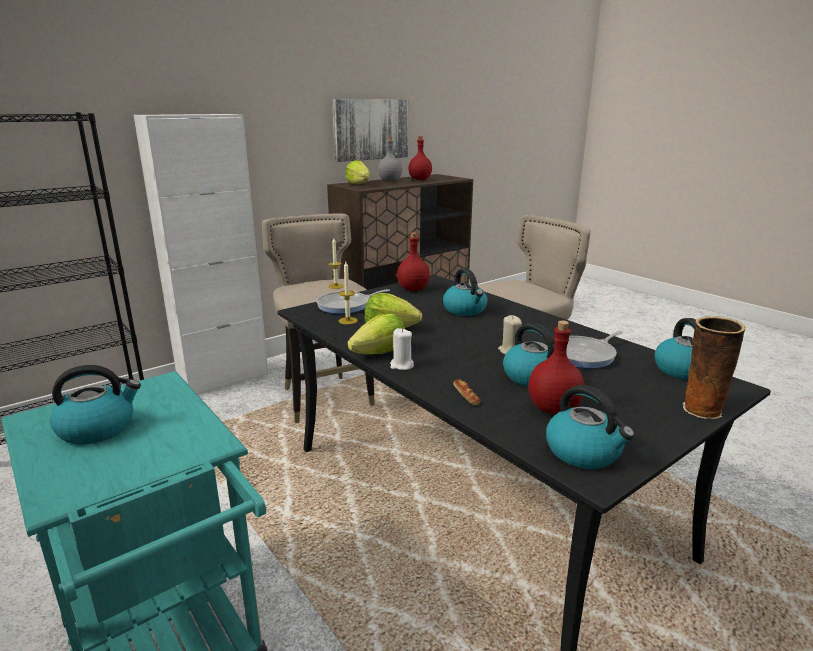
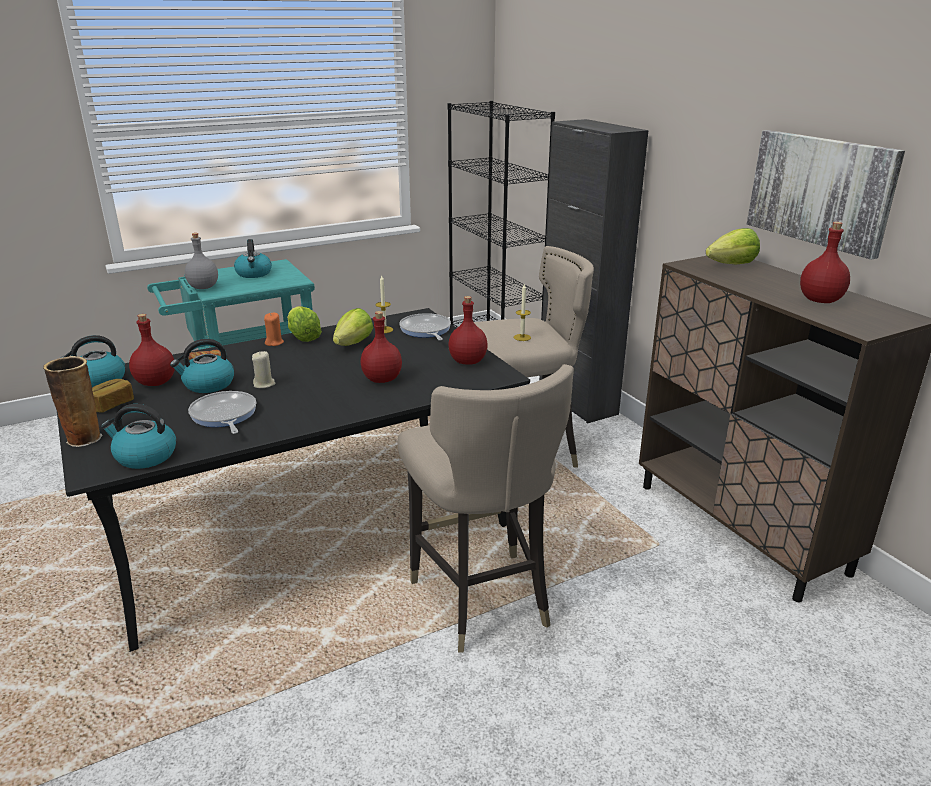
camera: 100 degrees right, 5 degrees up
(224, 379) = (577, 401): white cabinet -> black cabinet
(390, 181) = (784, 282): grey bottle -> grey bottle (203, 287)
(402, 365) = (274, 342): white candle -> orange candle
(465, 310) = (383, 379): kettle -> red bottle
(627, 419) = (111, 405): none -> bread

